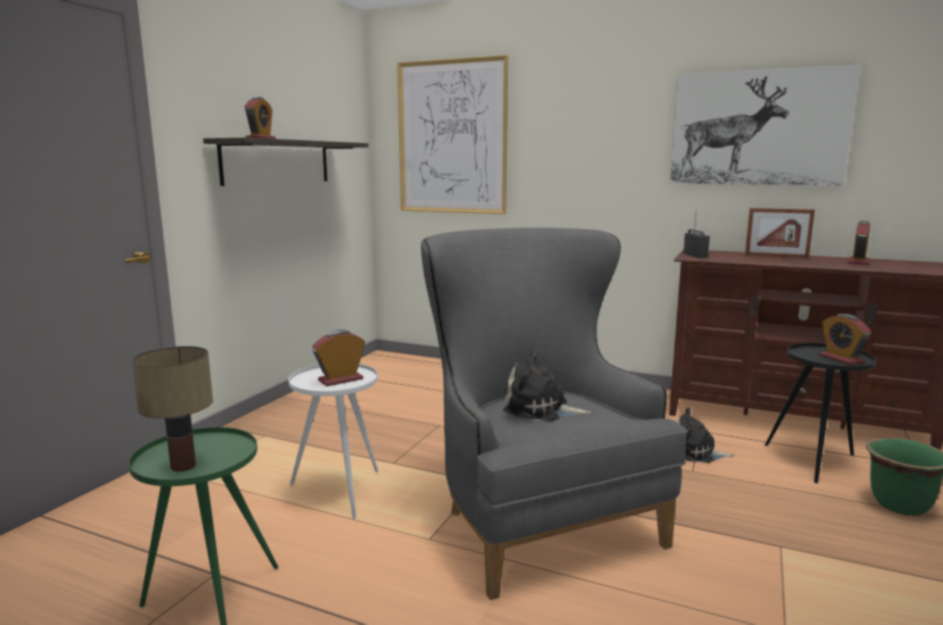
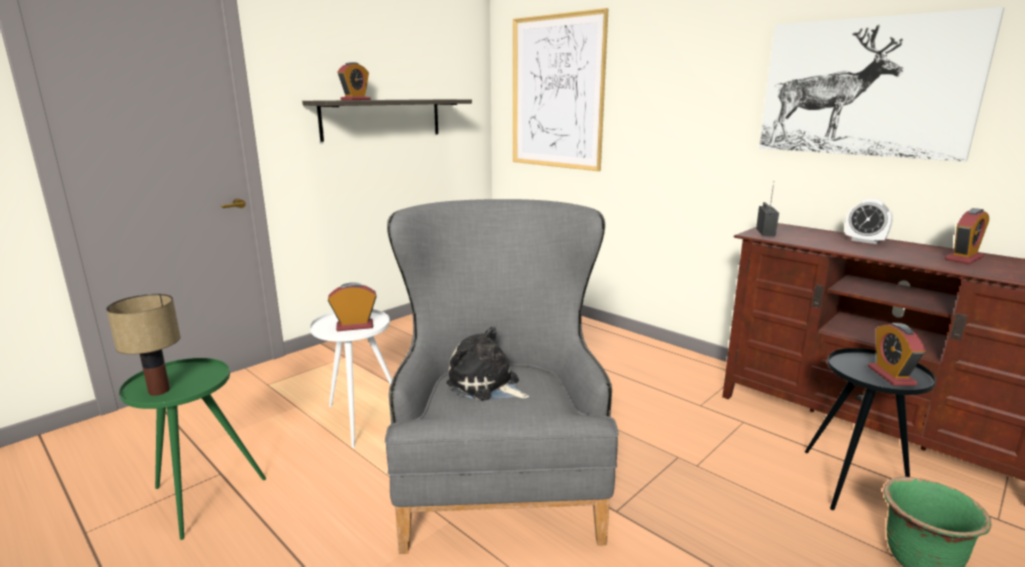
camera: 20 degrees right, 5 degrees up
(695, 452) = (717, 445): plush toy -> none
(776, 256) = (864, 241): picture frame -> alarm clock

